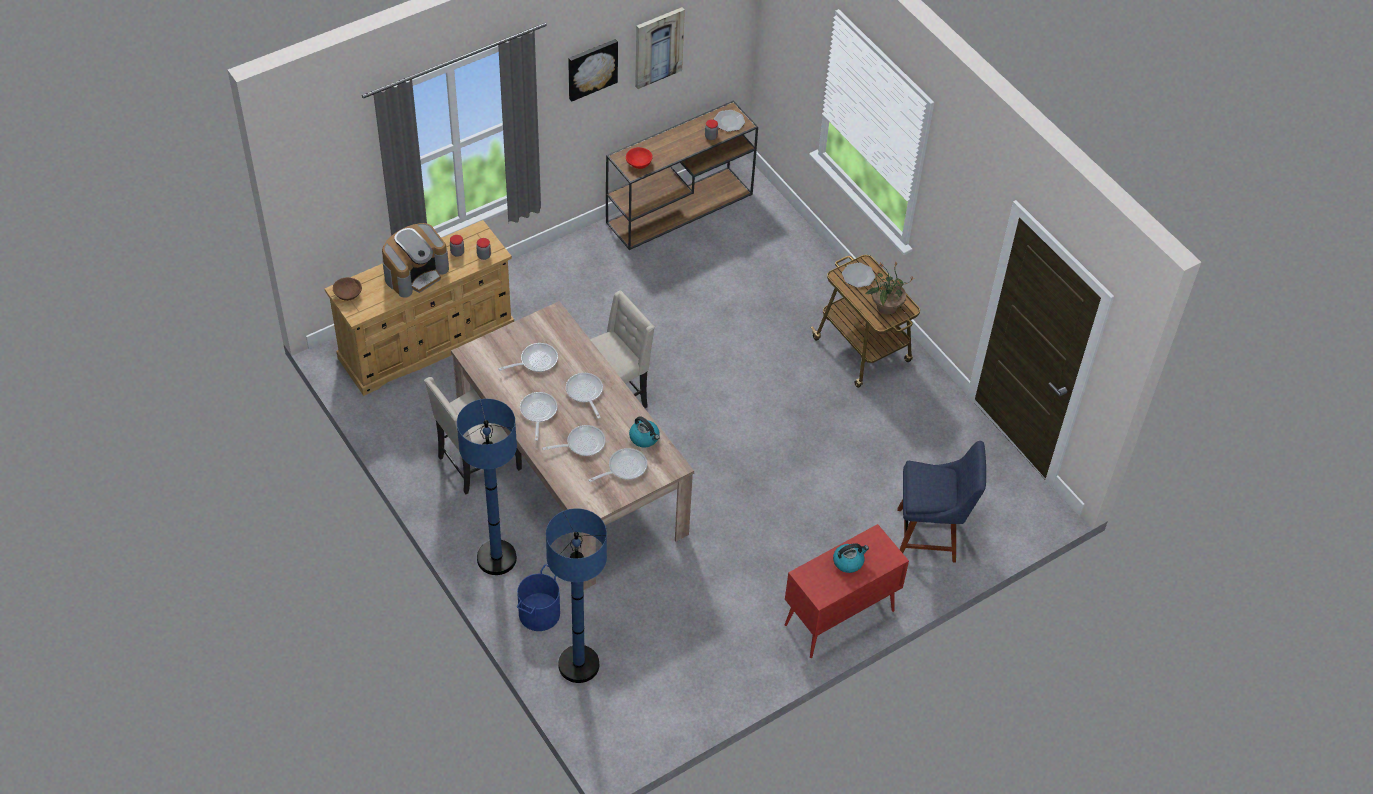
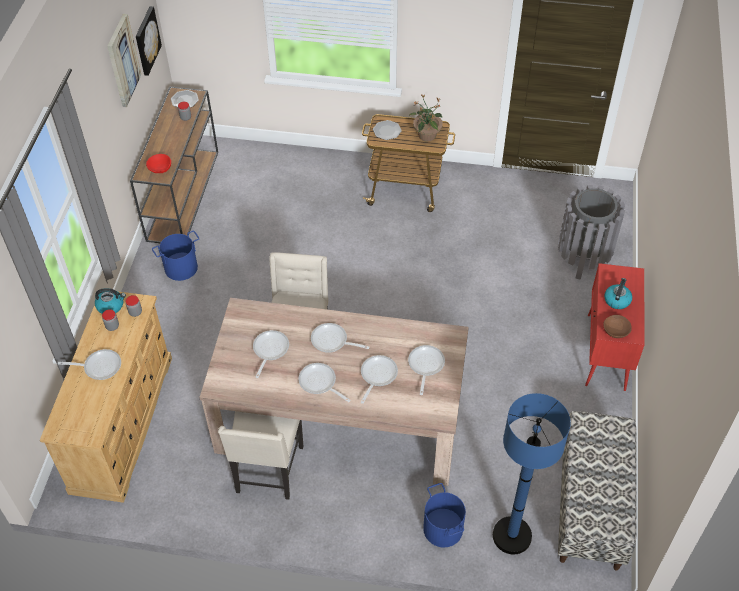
camera: 45 degrees left, 0 degrees up
(347, 294) = (65, 427): brown bowl -> brown bowl (615, 331)
(416, 273) = (99, 366): coffee machine -> frying pan
(496, 558) = (367, 521): blue floor lamp -> none
(591, 68) = (97, 104): picture -> picture (146, 40)
(605, 265) = (181, 268): none -> blue bucket
(644, 438) = (410, 335): kettle -> kettle (111, 306)
(663, 703) = (591, 506): none -> bench
(931, 535) = (583, 259): blue chair -> grey trash can

